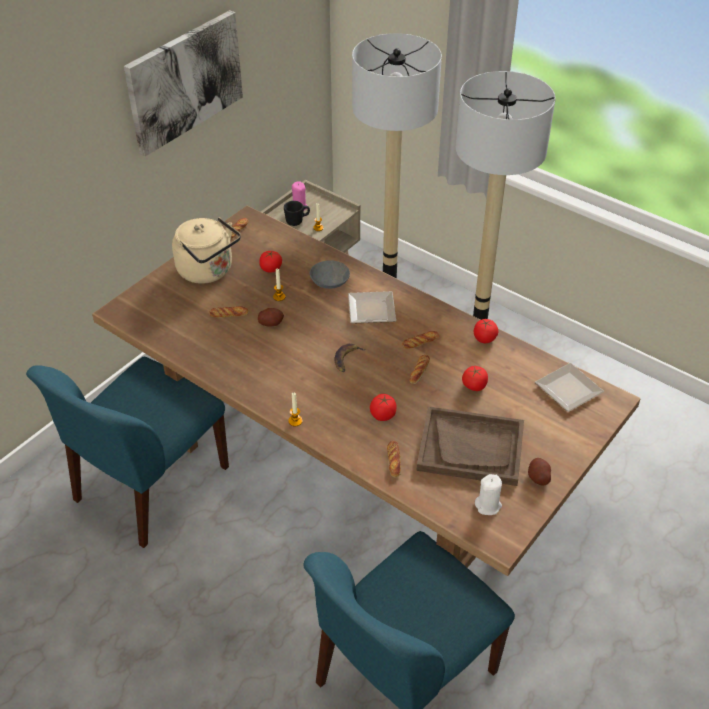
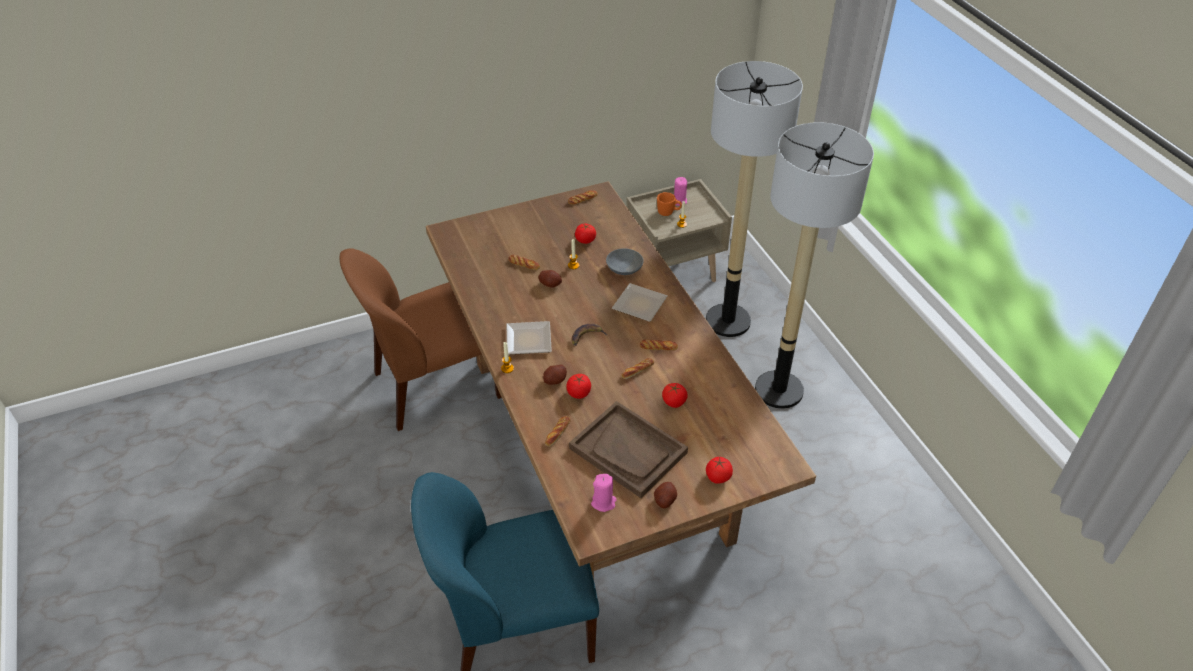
camera: 30 degrees right, 0 degrees up
(149, 485) = (434, 385): blue chair -> brown chair
(184, 81) = (573, 56): picture -> none
(208, 271) = (535, 224): beige kettle -> none
(297, 221) = (668, 212): black mug -> orange mug
(351, 412) = (555, 380): none -> potato
(484, 338) = (716, 366): tomato -> tomato (718, 477)
(488, 505) = (603, 502): white candle -> pink candle
(571, 390) = (756, 441): plate -> plate (530, 341)

